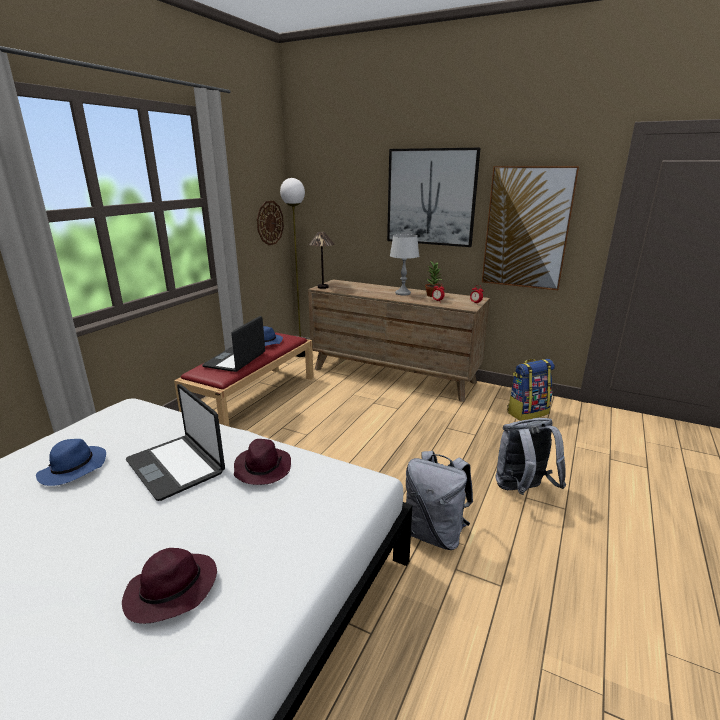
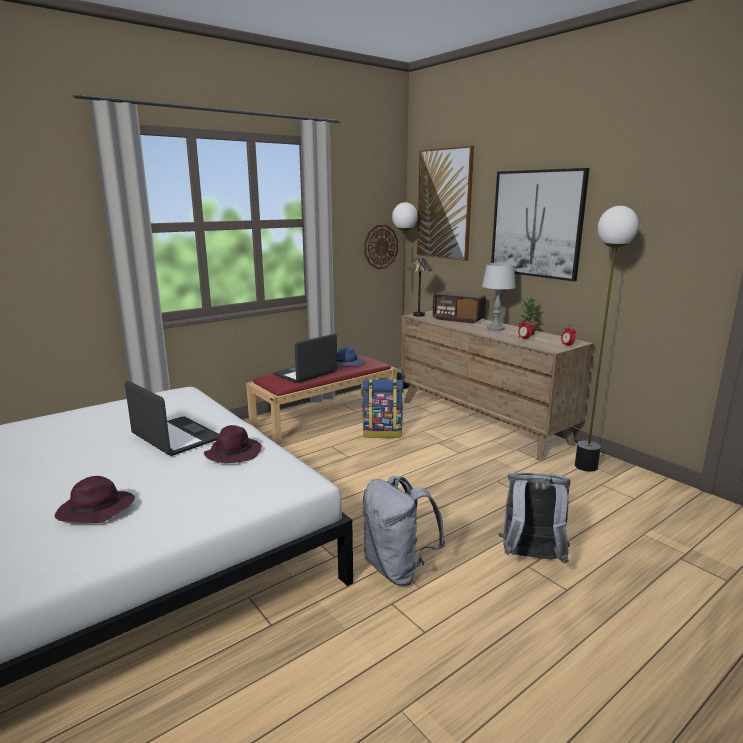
camera: 25 degrees right, 5 degrees down
(73, 470) = (109, 425): blue hat -> none
(176, 466) = (175, 438): laptop -> laptop turned 150 degrees clockwise
(362, 288) = (458, 319): none -> radio
(497, 399) = (586, 466): none -> floor lamp
(527, 228) = (638, 262): picture -> picture (444, 204)
(527, 412) = (612, 487): backpack -> backpack (382, 433)

